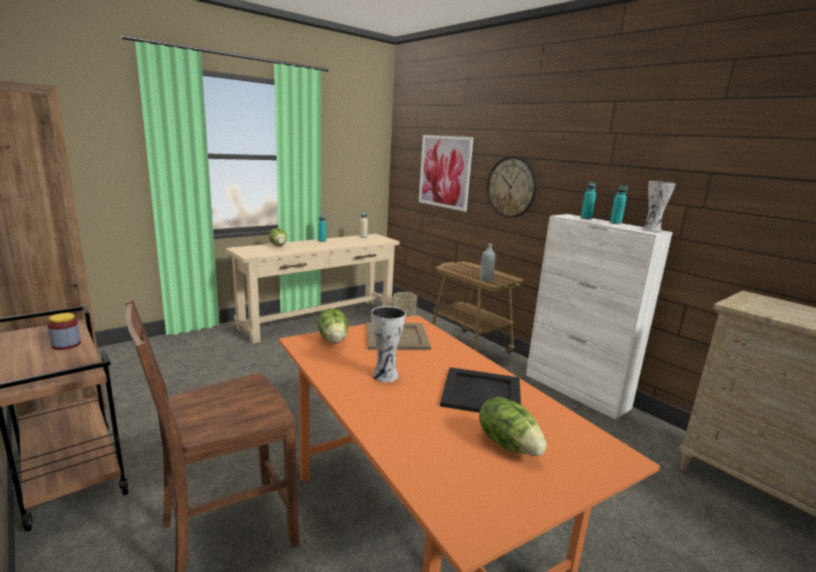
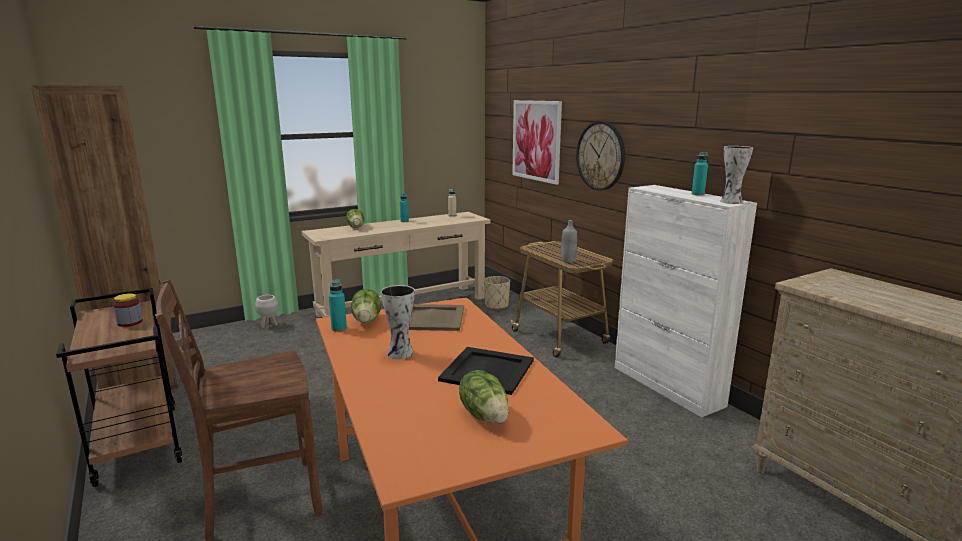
camera: 10 degrees right, 0 degrees up
(191, 339) = (269, 325): none -> white planter
(586, 218) = (669, 189): turquoise bottle -> turquoise bottle (339, 328)

